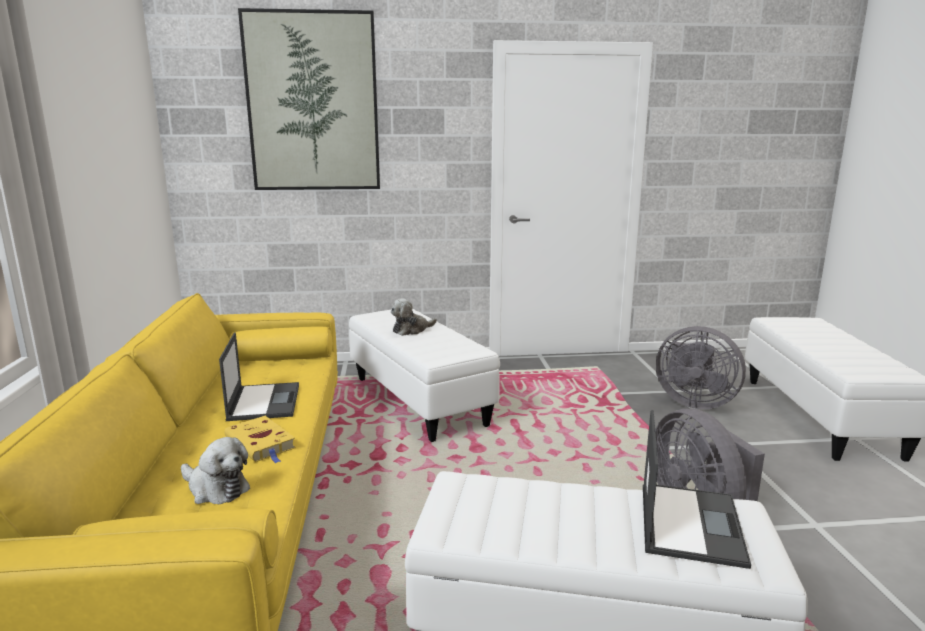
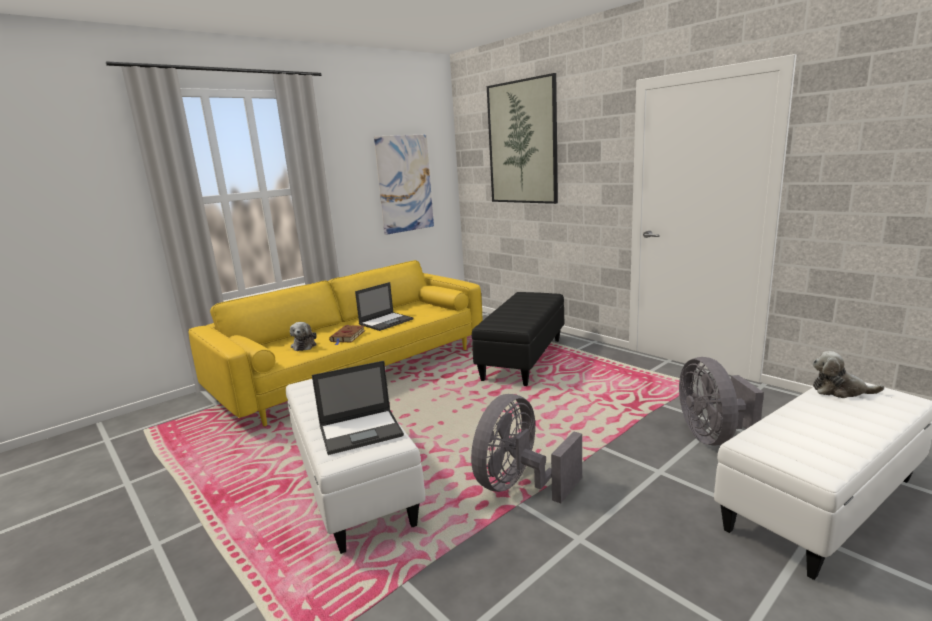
camera: 55 degrees right, 0 degrees up
(118, 159) = (405, 184): none -> picture
(261, 444) = (347, 337): yellow book -> brown book
(411, 330) = (520, 307): plush toy -> plush toy (840, 391)
(420, 401) = (524, 359): white ottoman -> black ottoman

